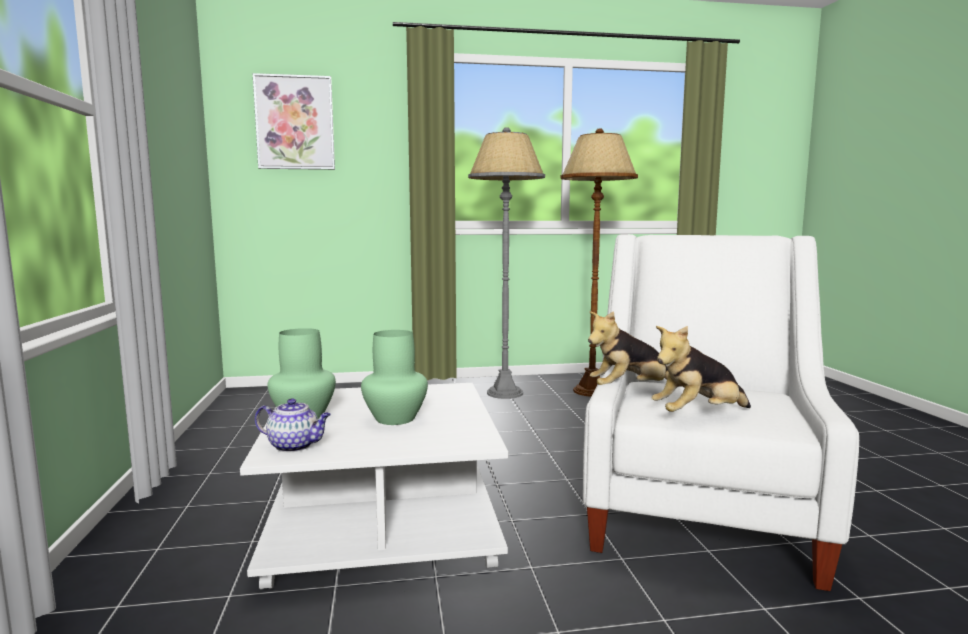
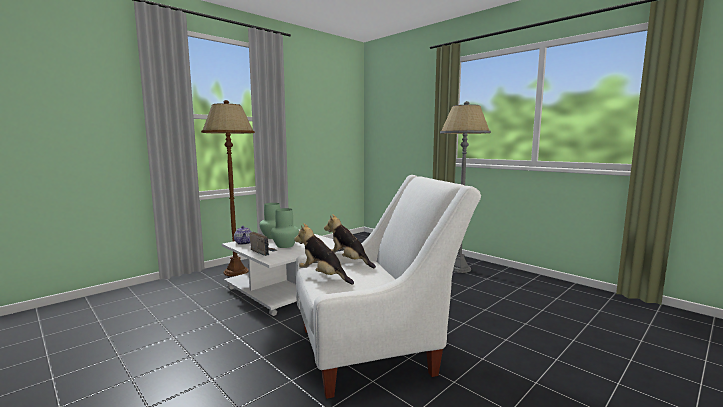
camera: 55 degrees right, 0 degrees up
(295, 123) = (393, 107): picture -> none
(406, 441) = (263, 252): none -> radio
(591, 391) = (512, 285): brown floor lamp -> brown floor lamp (236, 272)

